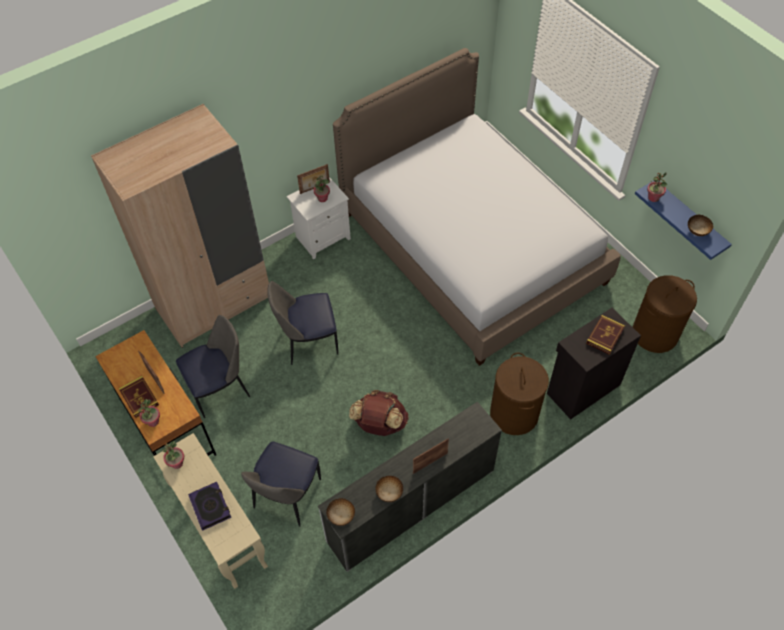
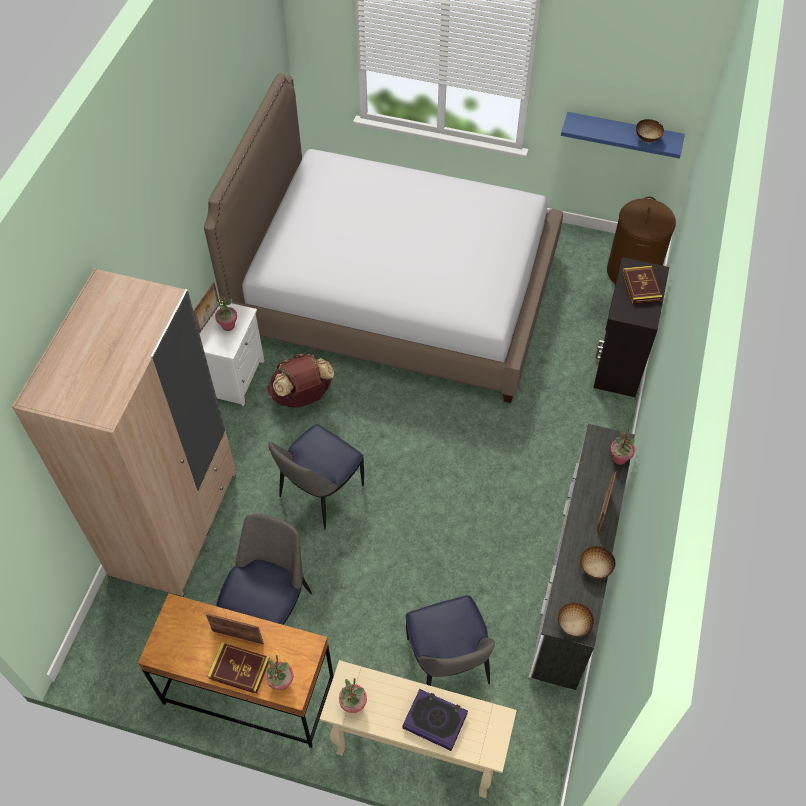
camera: 40 degrees left, 0 degrees up
(379, 424) = (470, 525): brown backpack -> brown backpack (302, 396)
(514, 414) = (583, 426): brown laundry basket -> none
(653, 198) = (582, 129): potted plant -> potted plant (619, 458)

